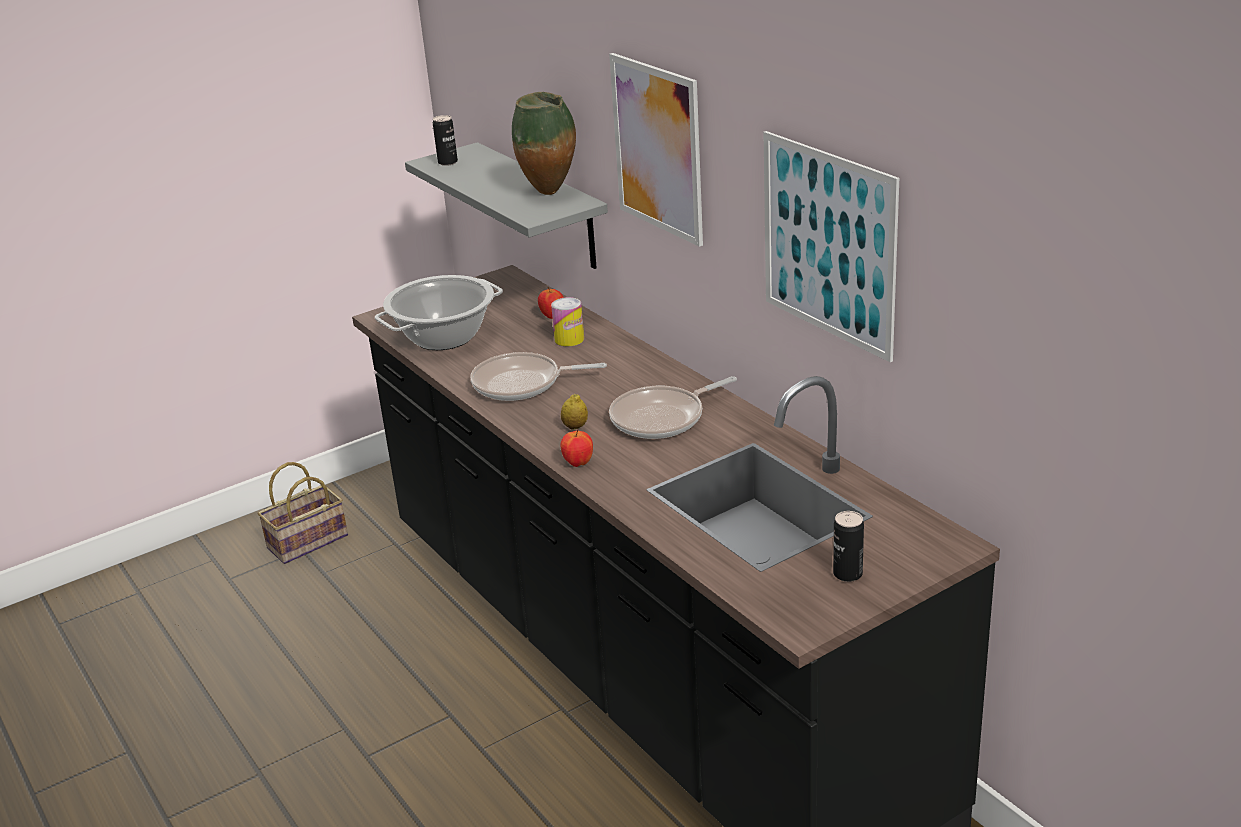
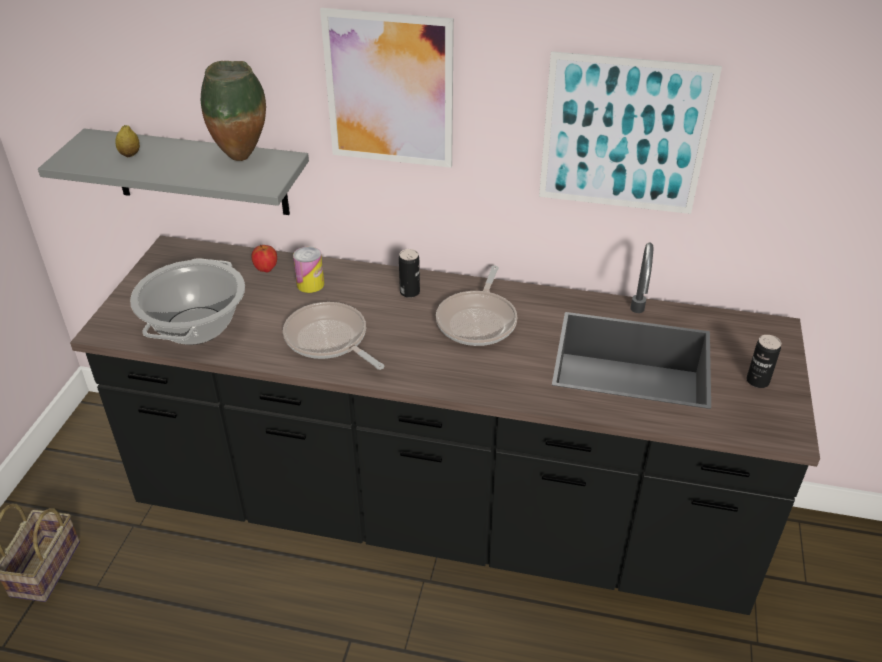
camera: 45 degrees left, 10 degrees up
(447, 162) = (88, 156): can -> can (409, 292)
(522, 384) = (329, 340): frying pan -> frying pan turned 90 degrees clockwise
(575, 427) = (426, 358): lemon -> lemon (130, 154)
(578, 463) = (474, 388): apple -> none

